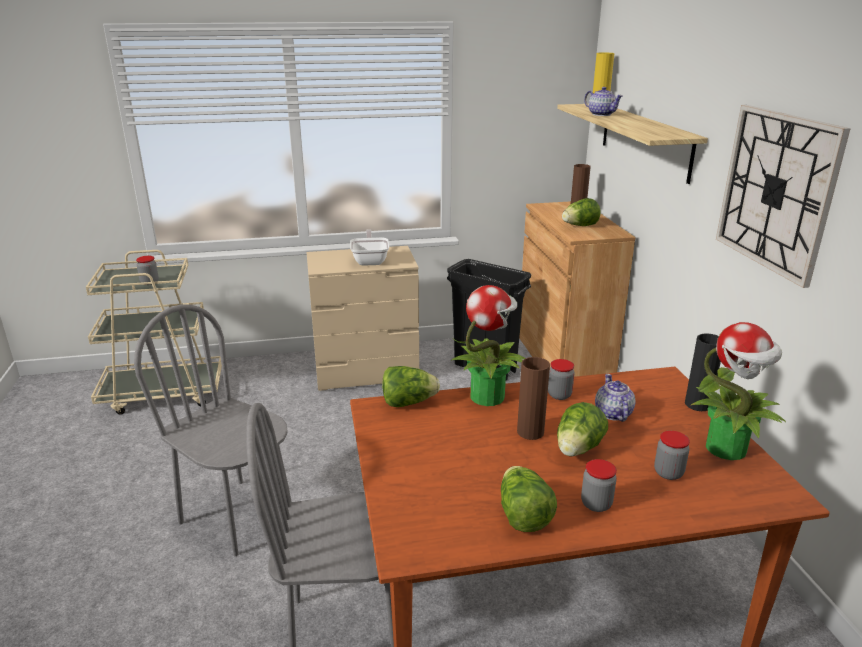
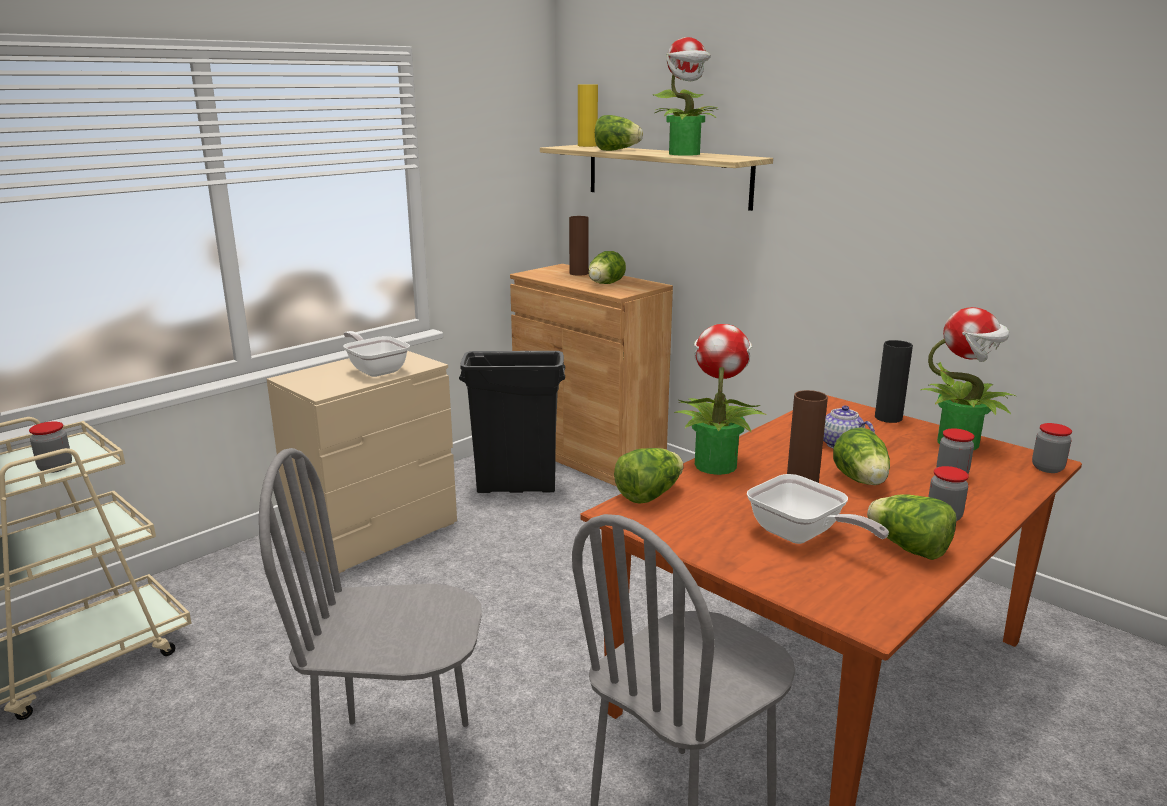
camera: 35 degrees left, 5 degrees down
(460, 472) = (802, 536): none -> frying pan
(559, 395) = (774, 444): jar -> jar (1047, 468)
(601, 114) = (616, 150): teapot -> lettuce
(642, 125) = (685, 154): none -> potted plant
(776, 191) = (885, 195): wall clock -> none

